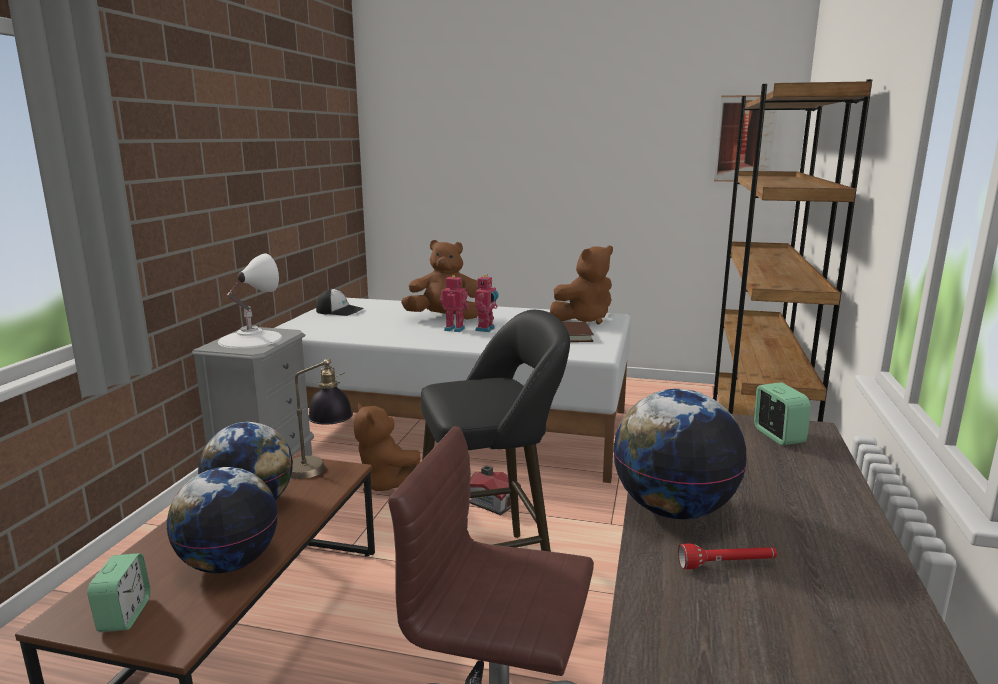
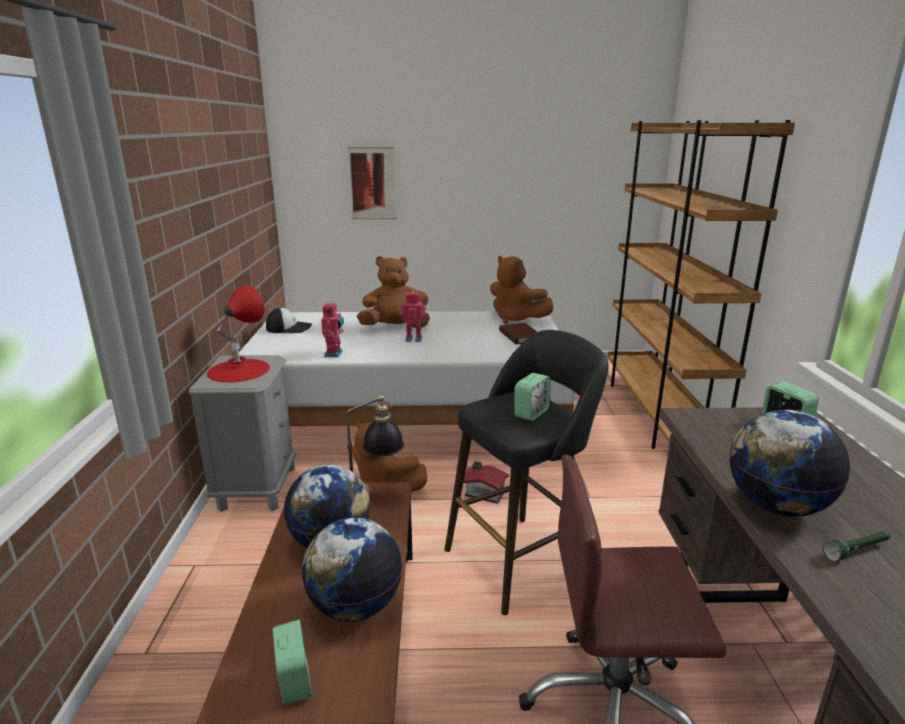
camera: 15 degrees left, 5 degrees up
(250, 339) = (238, 370): white table lamp -> red table lamp
(486, 329) = (441, 337): toy robot -> toy robot (334, 354)
(487, 396) = (531, 413): none -> alarm clock
(584, 319) = (516, 319): brown plush toy -> brown plush toy turned 90 degrees clockwise
(727, 565) = (857, 551): red flashlight -> green flashlight
(745, 139) = (624, 154): picture -> picture (372, 183)

